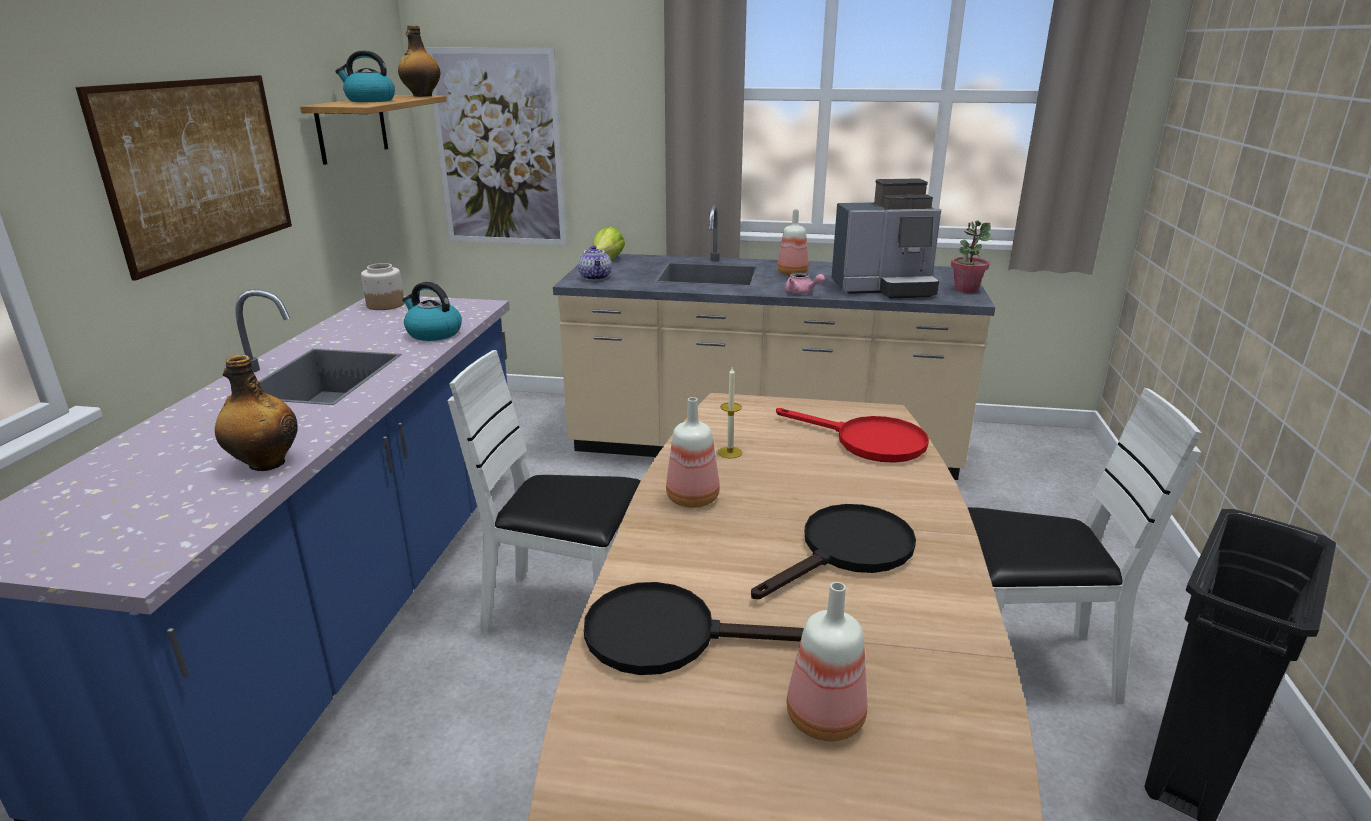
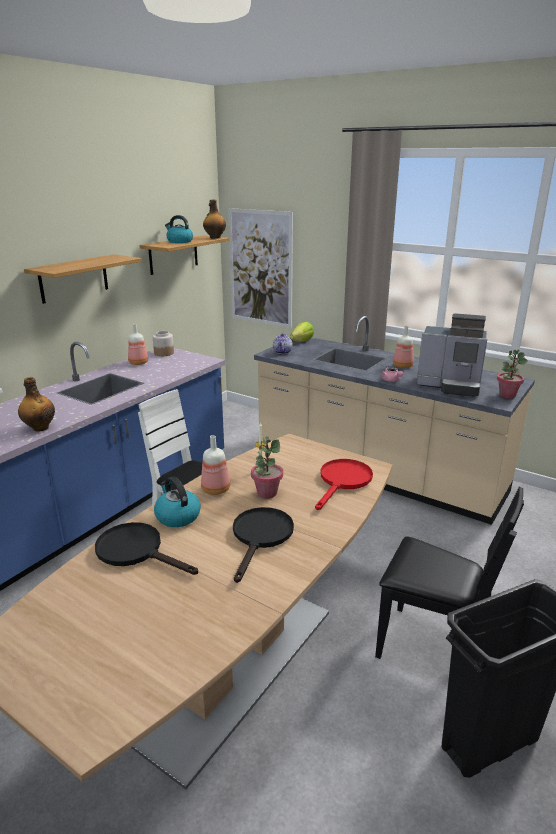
camera: 25 degrees right, 0 degrees up
(200, 168) = (74, 278): picture -> shelf
(433, 333) = (169, 373): kettle -> kettle (177, 516)
(779, 484) = (267, 493): none -> potted plant
(826, 720) = (161, 609): bottle -> bottle (138, 363)
(847, 552) = (261, 537): black frying pan -> black frying pan turned 60 degrees counterclockwise
(868, 442) = (343, 481): red frying pan -> red frying pan turned 120 degrees counterclockwise
(1024, 664) = (431, 648): white chair -> black chair

